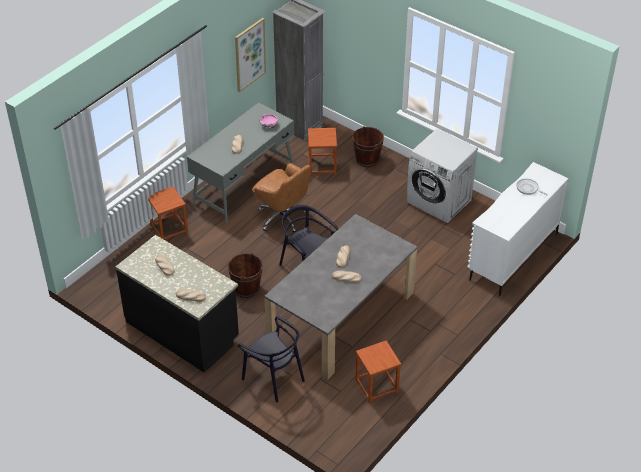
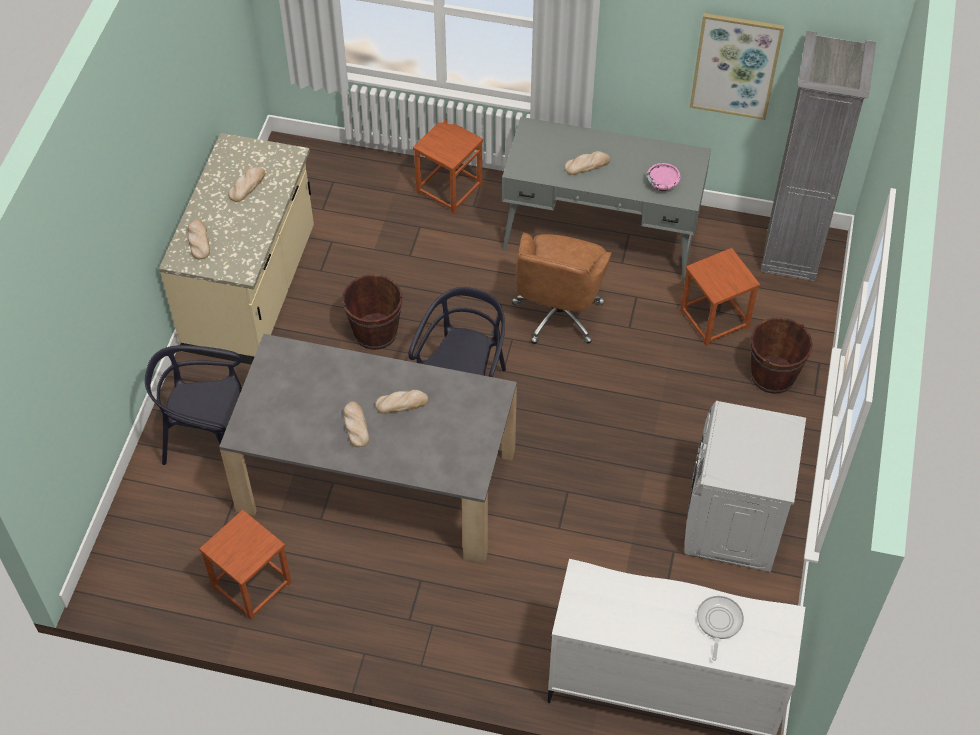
camera: 65 degrees right, 10 degrees up
(182, 330) = (252, 292): black counter -> beige counter
(274, 378) = (208, 440): black chair -> black chair turned 75 degrees clockwise

